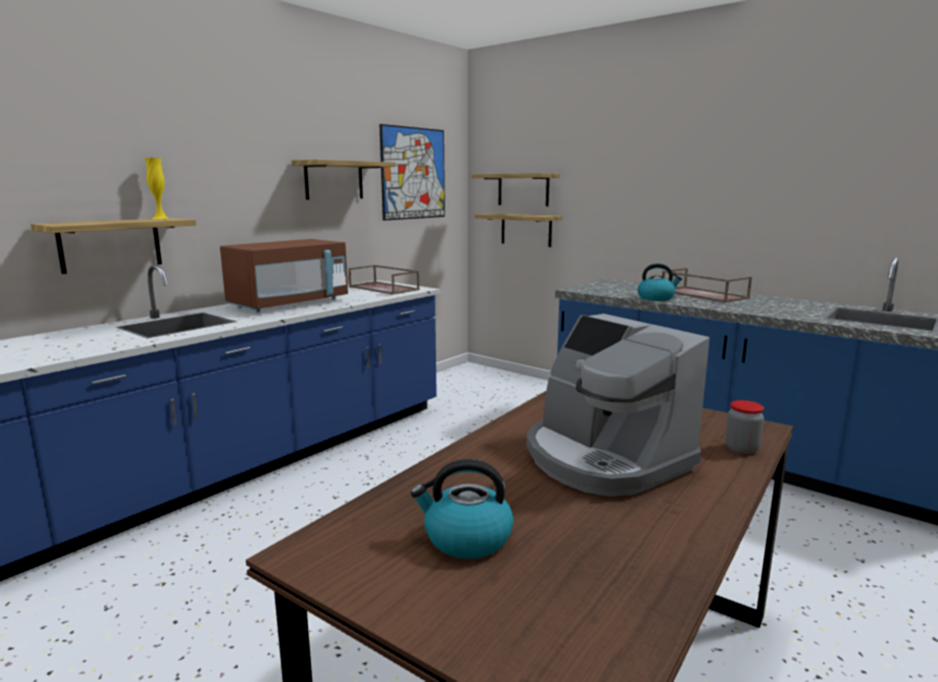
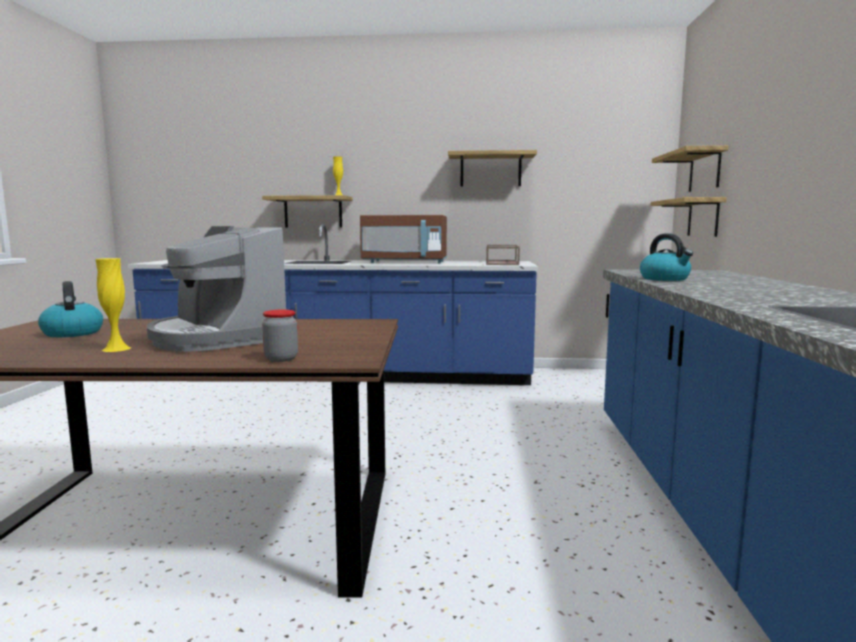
camera: 55 degrees right, 5 degrees down
(413, 173) = (589, 162): picture -> none
(604, 459) = (217, 338): coffee machine -> coffee machine turned 60 degrees counterclockwise
(631, 515) = (116, 349): none -> yellow vase
(702, 294) = (749, 283): brown tray -> none

